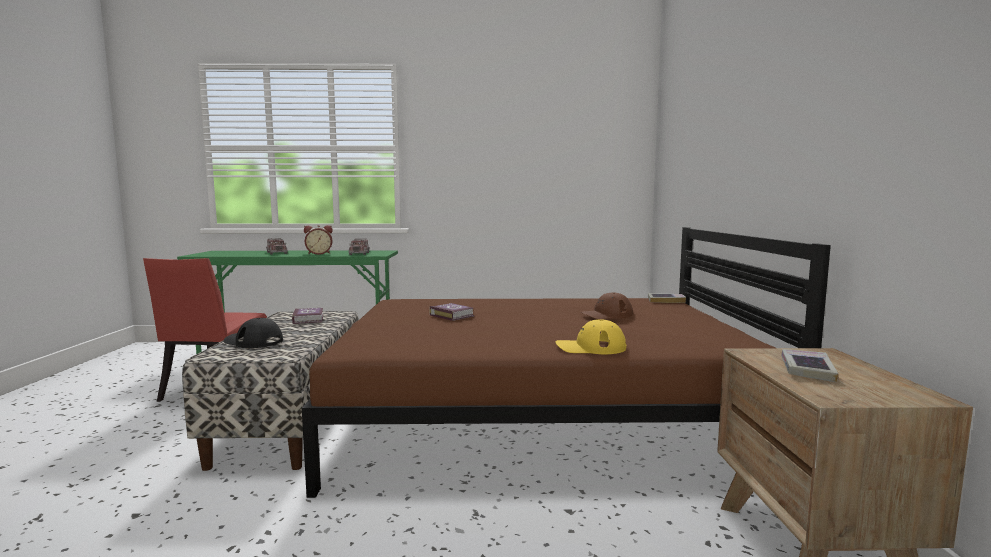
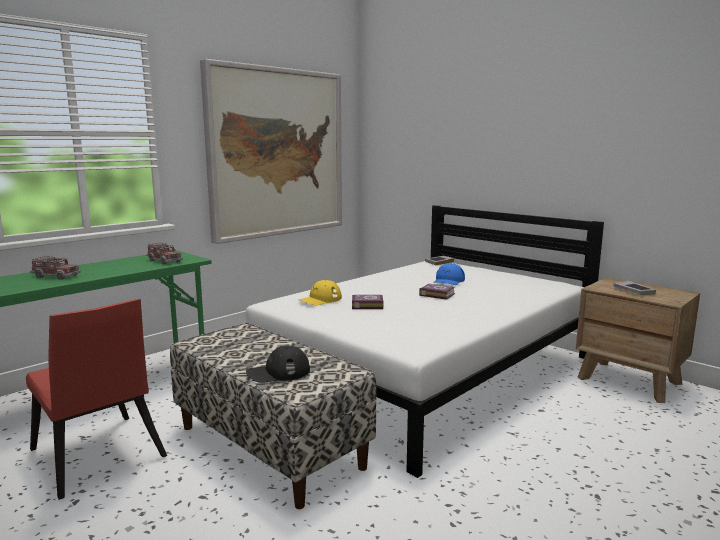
camera: 45 degrees left, 5 degrees up
(309, 319) = (237, 341): book -> book (436, 294)
(319, 254) = (121, 268): alarm clock -> none
(530, 167) = (277, 153): none -> picture
(541, 421) = (426, 371): brown bed -> white bed
(590, 347) = (513, 305): yellow cap -> yellow cap (320, 299)
(606, 315) = (448, 280): brown cap -> blue cap

